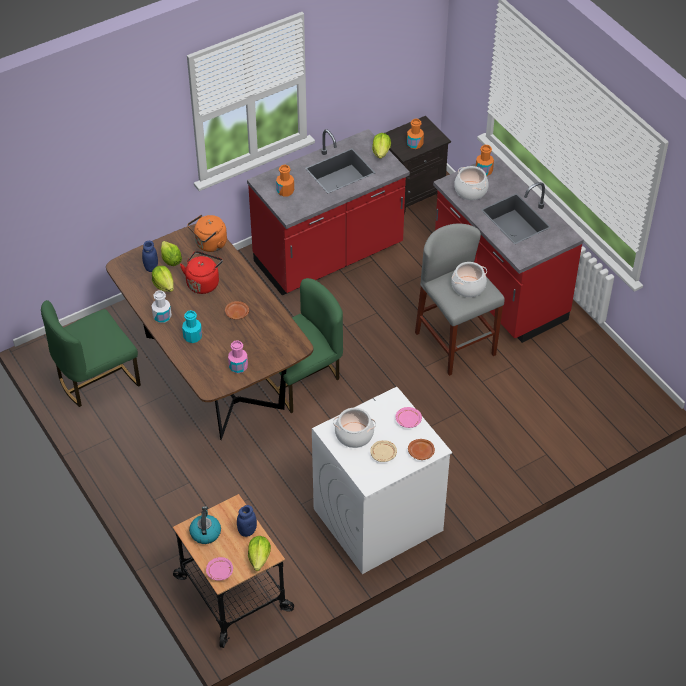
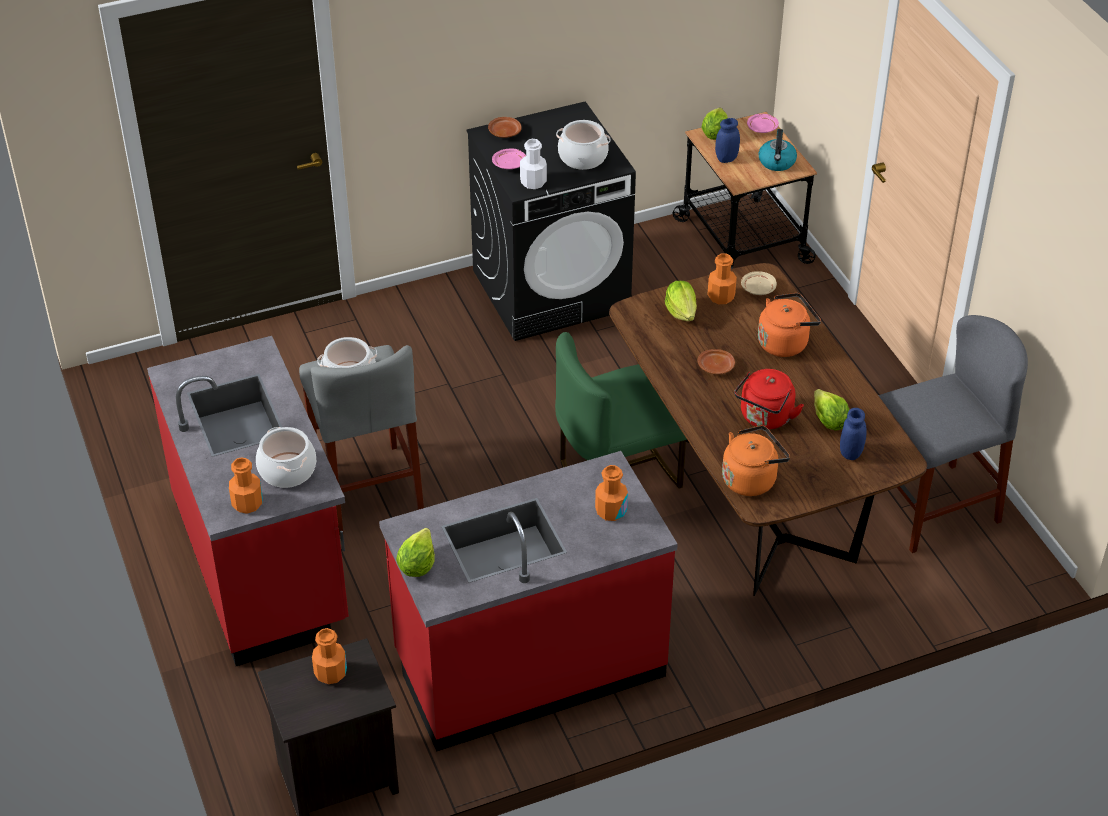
camera: 170 degrees left, 5 degrees down
(96, 379) = (932, 508): green chair -> grey stool
(162, 317) = (831, 375): white bottle -> white bottle (533, 182)
(171, 260) = (817, 460): lettuce -> lettuce (681, 312)
(192, 337) = (785, 342): turquoise bottle -> orange kettle
(238, 367) = (721, 296): pink bottle -> orange bottle
(377, 520) = (551, 289): white washing machine -> black washing machine
(383, 454) = (551, 136): beige plate -> beige plate (758, 288)

